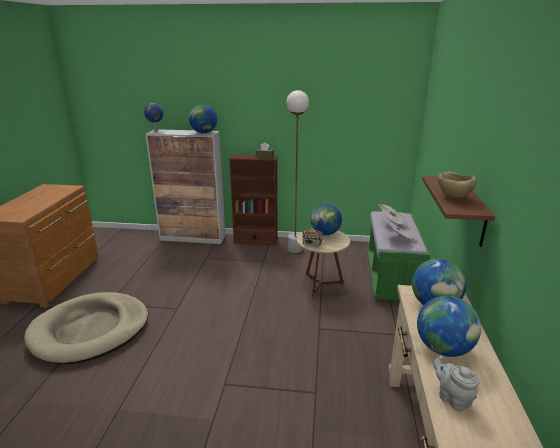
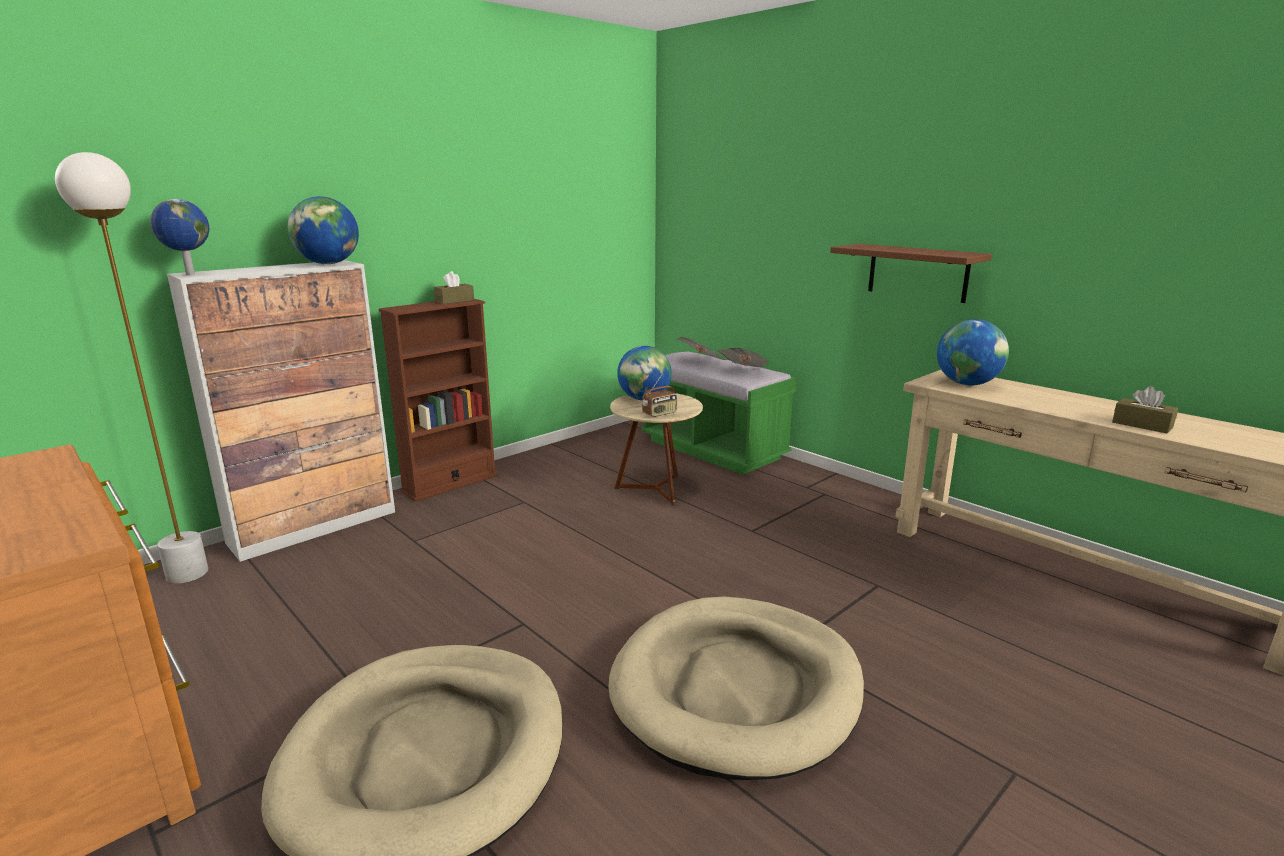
camera: 50 degrees left, 5 degrees down
(180, 381) = (736, 689): none -> beige dog bed
(295, 249) = (537, 469): white floor lamp -> white floor lamp (187, 574)
(443, 349) = (1054, 404): globe -> none
(452, 398) = (1142, 425): grey teapot -> brown tissue box
(453, 197) = (922, 251): beige bowl -> none

